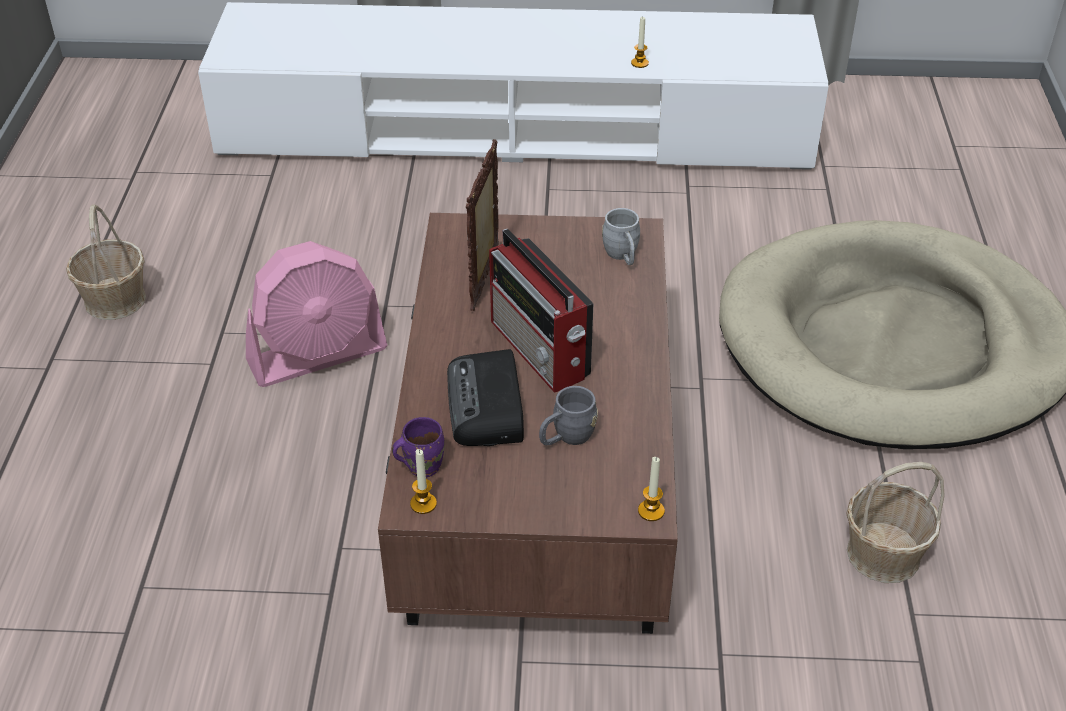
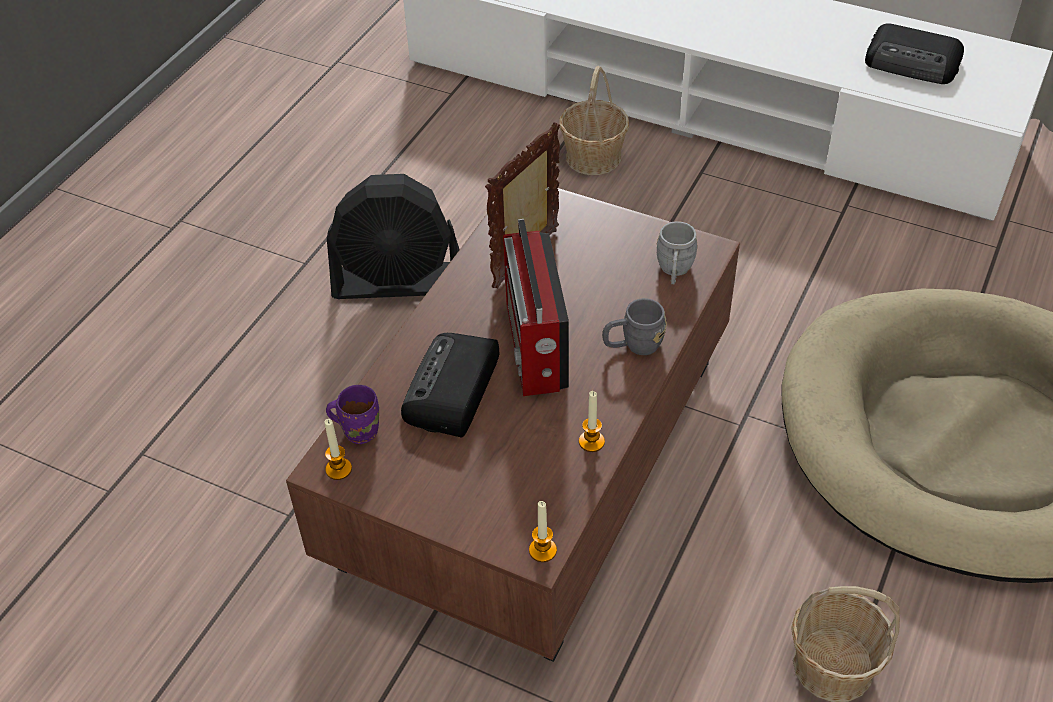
camera: 25 degrees right, 5 degrees up
(114, 300) = (257, 180): basket -> basket (593, 157)
(318, 355) = (399, 282): pink fan -> black fan
(566, 438) = (507, 446): grey mug -> grey mug (633, 345)
(639, 63) = (827, 65): candle -> candle (591, 442)
(709, 46) = (913, 62): none -> radio

